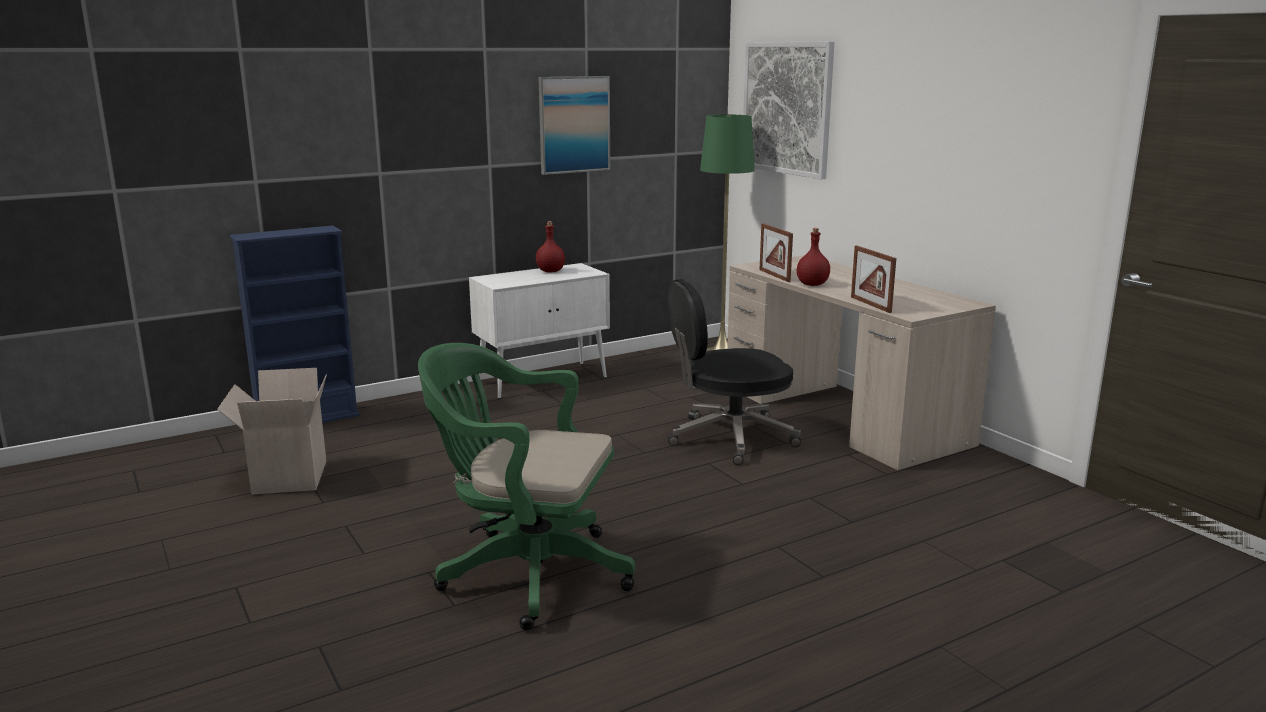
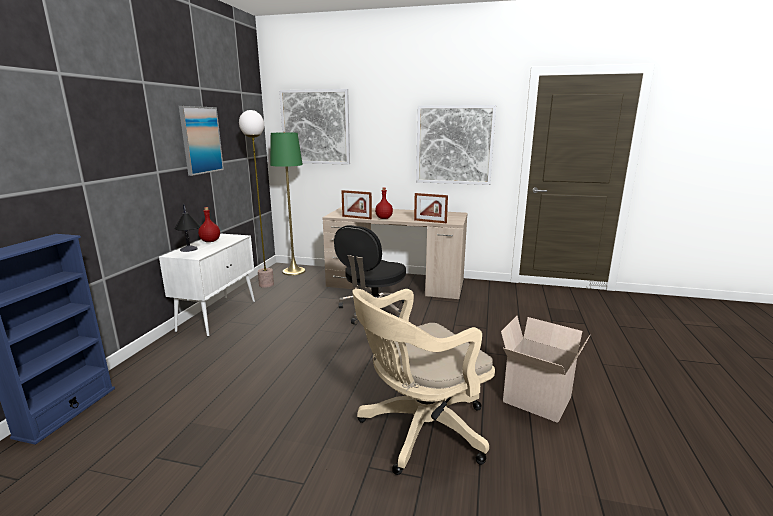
camera: 45 degrees left, 0 degrees up
(287, 476) = (130, 465): cardboard box -> cardboard box (535, 400)
(501, 280) = (191, 253): none -> table lamp
(526, 573) = (418, 431): green office chair -> beige office chair
(655, 361) = (266, 284): none -> floor lamp
(987, 160) = (454, 145): none -> picture

